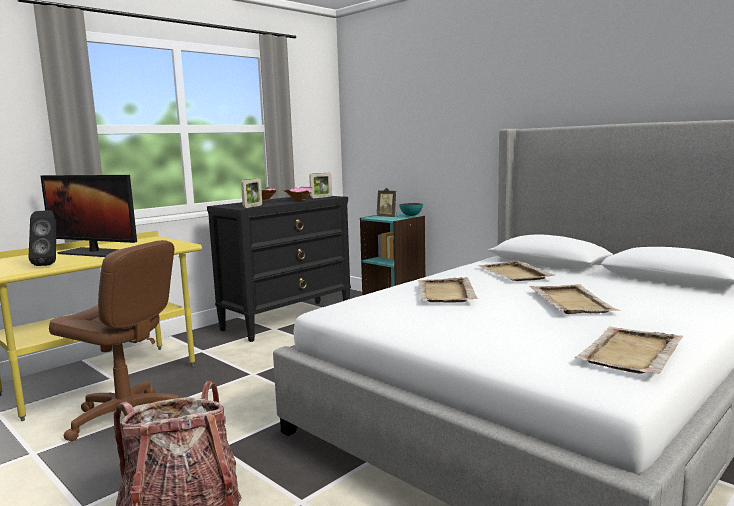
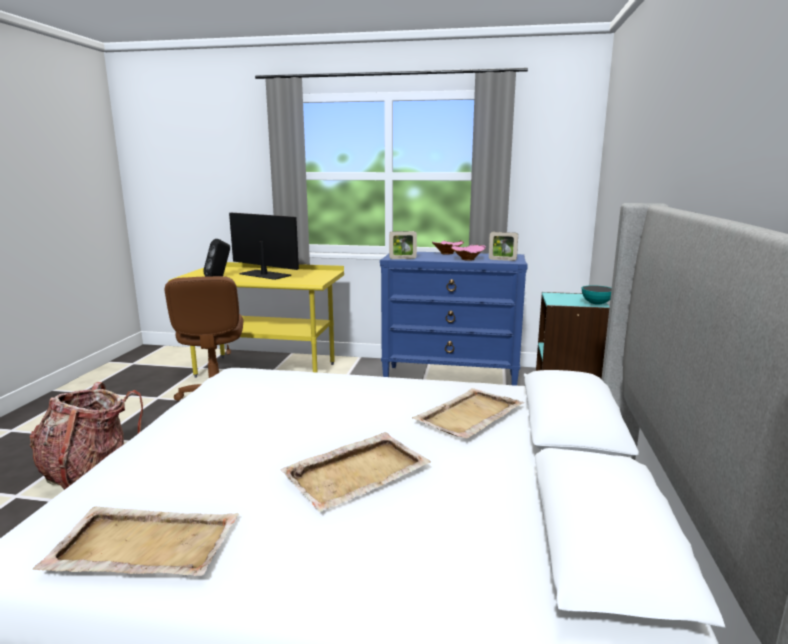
camera: 55 degrees right, 5 degrees up
(93, 252) = (265, 275): monitor -> monitor turned 135 degrees clockwise
(287, 320) = (451, 379): black dresser -> blue dresser
(387, 217) = (565, 299): picture frame -> none
(445, 293) = (323, 399): beige tray -> none

